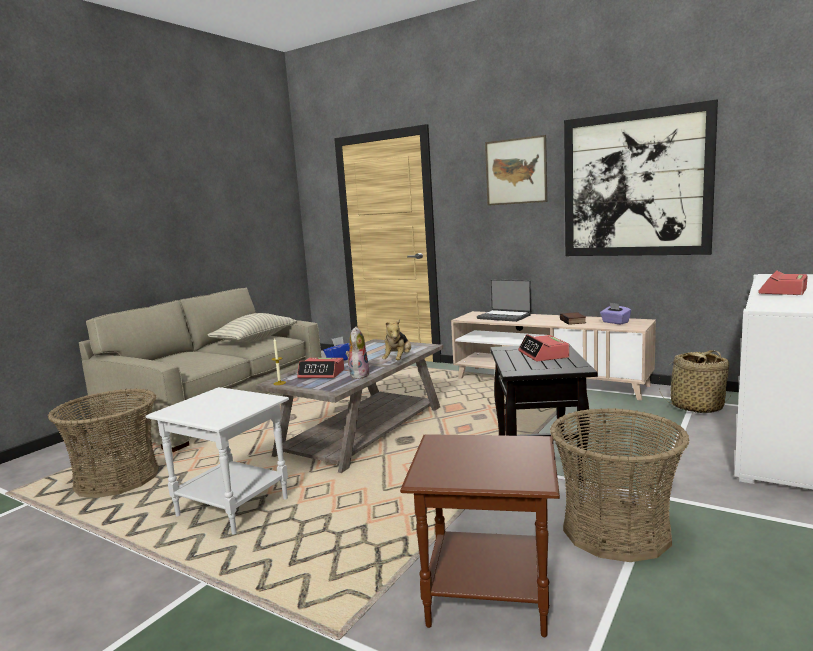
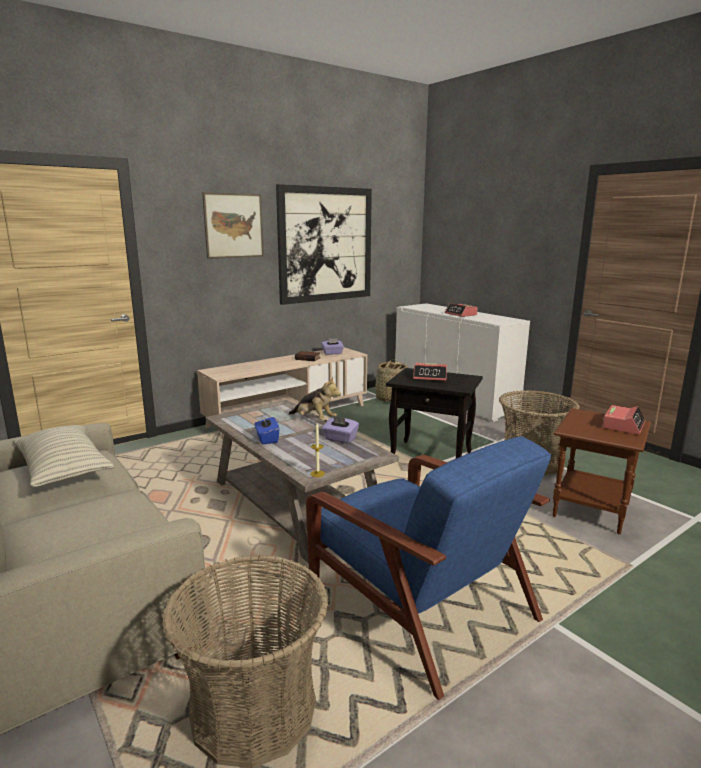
camera: 70 degrees left, 5 degrees up
(231, 507) = (417, 601): white side table -> blue armchair
(321, 374) = (312, 452): alarm clock -> alarm clock (623, 425)
(358, 375) = (340, 439): plush toy -> purple tissue box
(504, 317) = (248, 367): laptop -> none

